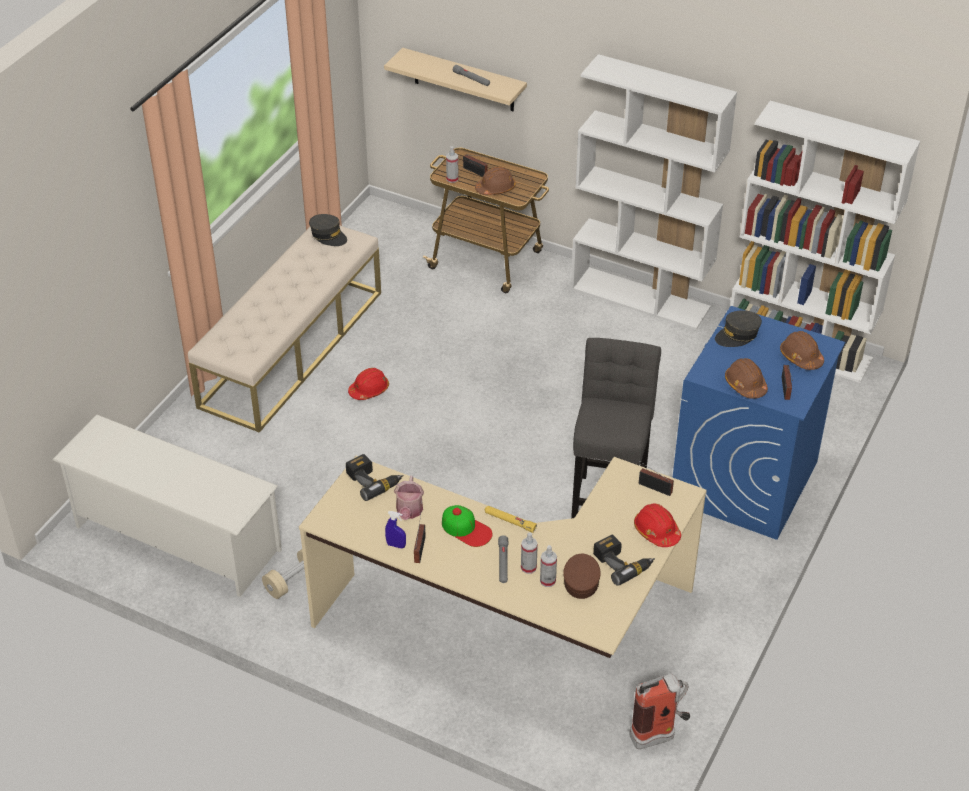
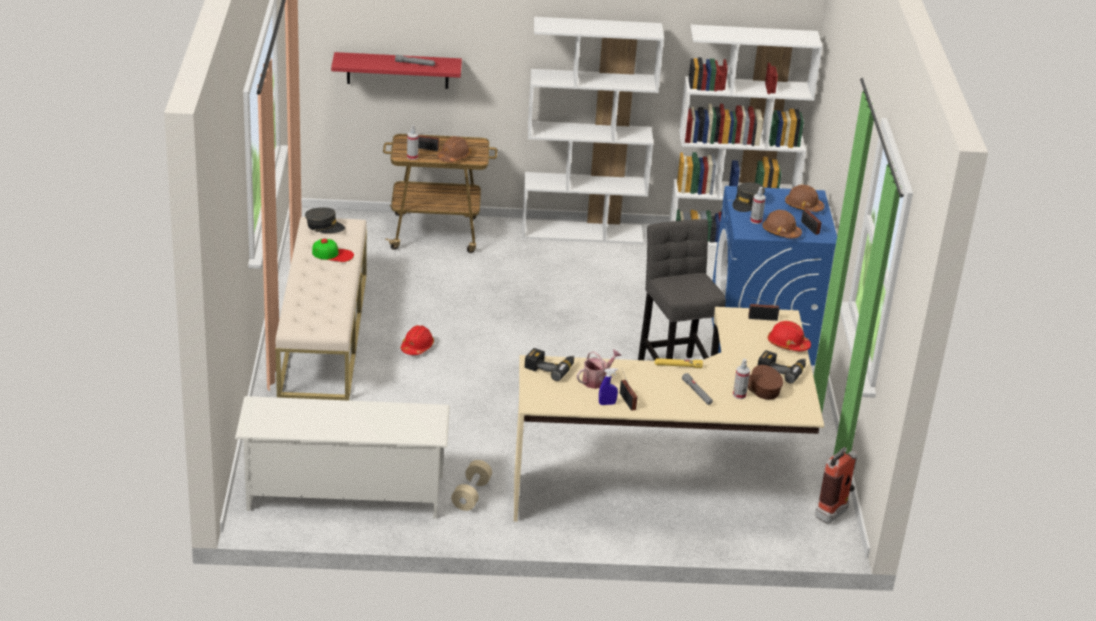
camera: 30 degrees left, 10 degrees down
(409, 512) = (597, 380): watering can -> watering can turned 105 degrees counterclockwise
(464, 80) = (397, 70): beige shelf -> red shelf
(466, 529) = (650, 379): cap -> cap (333, 254)
(528, 567) = (718, 390): spray bottle -> spray bottle (756, 221)

